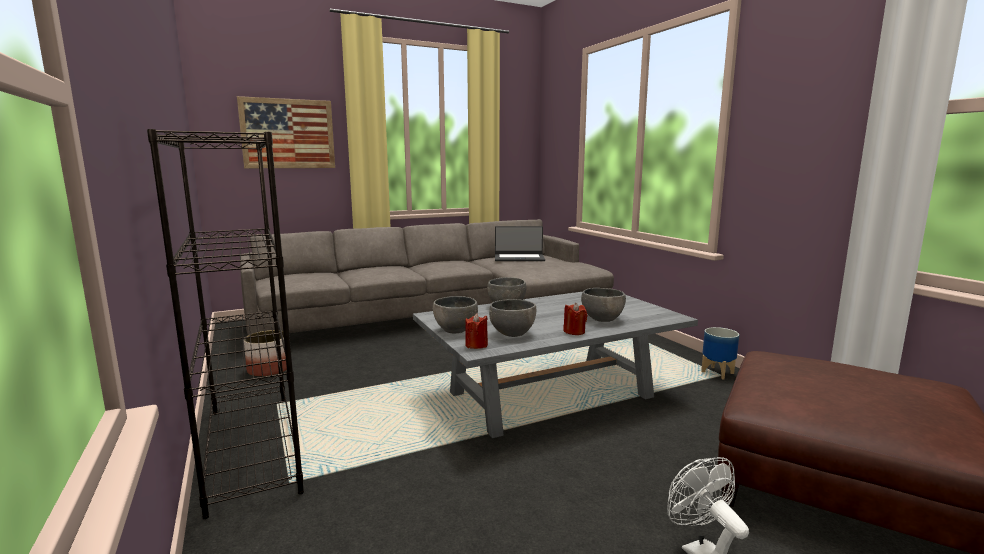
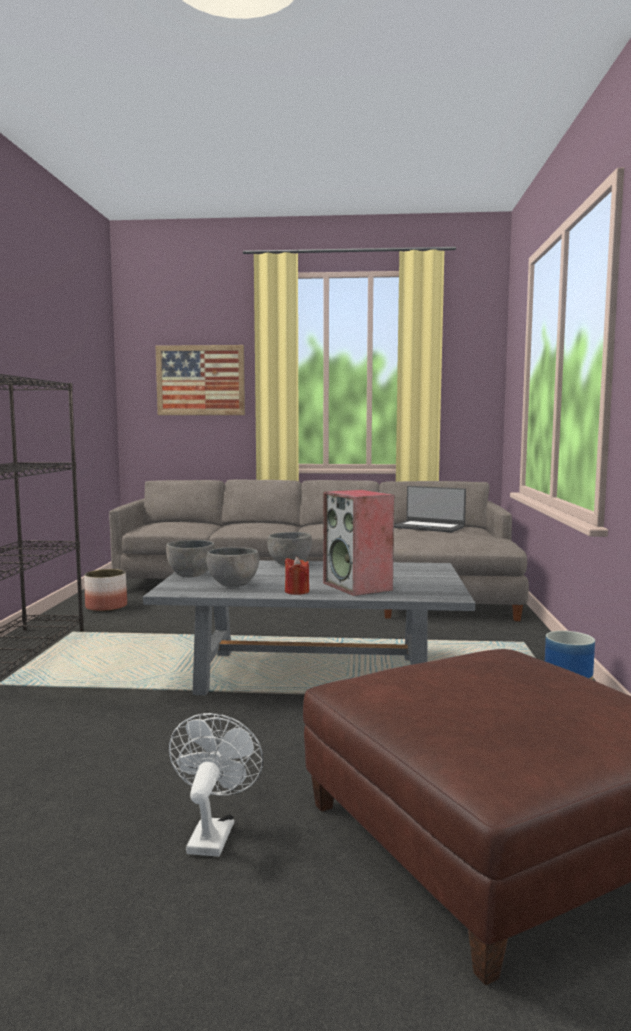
camera: 30 degrees right, 5 degrees down
(476, 345) = (178, 587): red candle -> none
(603, 319) = (358, 586): grey bowl -> speaker

